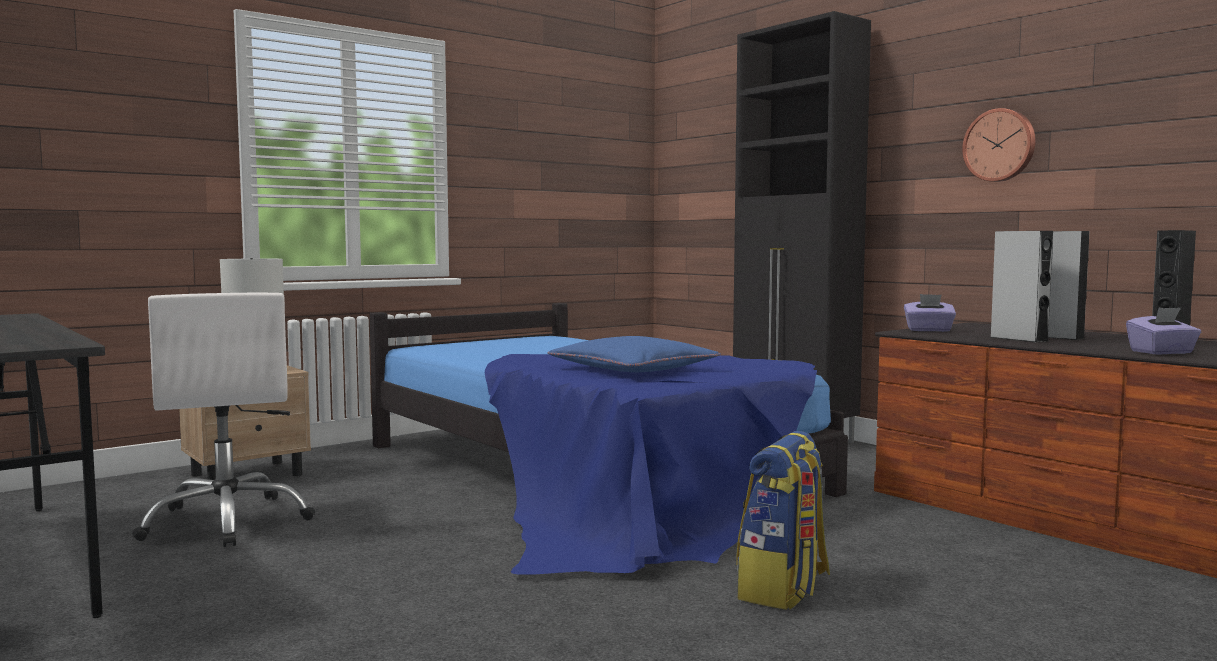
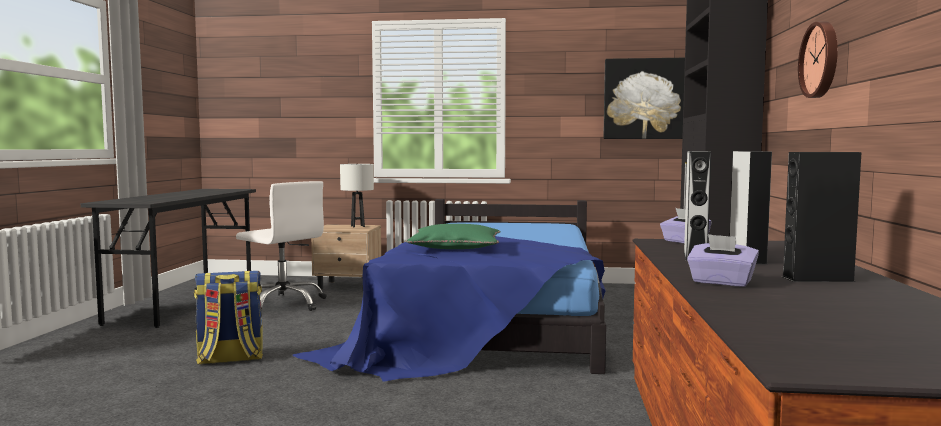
camera: 45 degrees right, 0 degrees up
(227, 521) = (284, 304): white office chair -> white office chair turned 75 degrees counterclockwise
(603, 171) = (644, 99): none -> picture
(633, 369) = (455, 247): blue pillow -> green pillow
(783, 589) = (377, 406): backpack -> backpack (230, 359)

